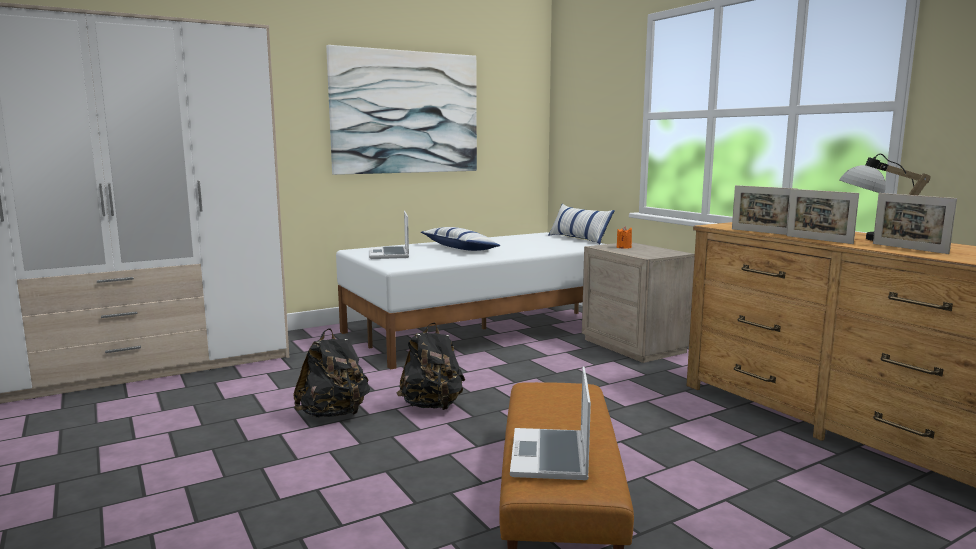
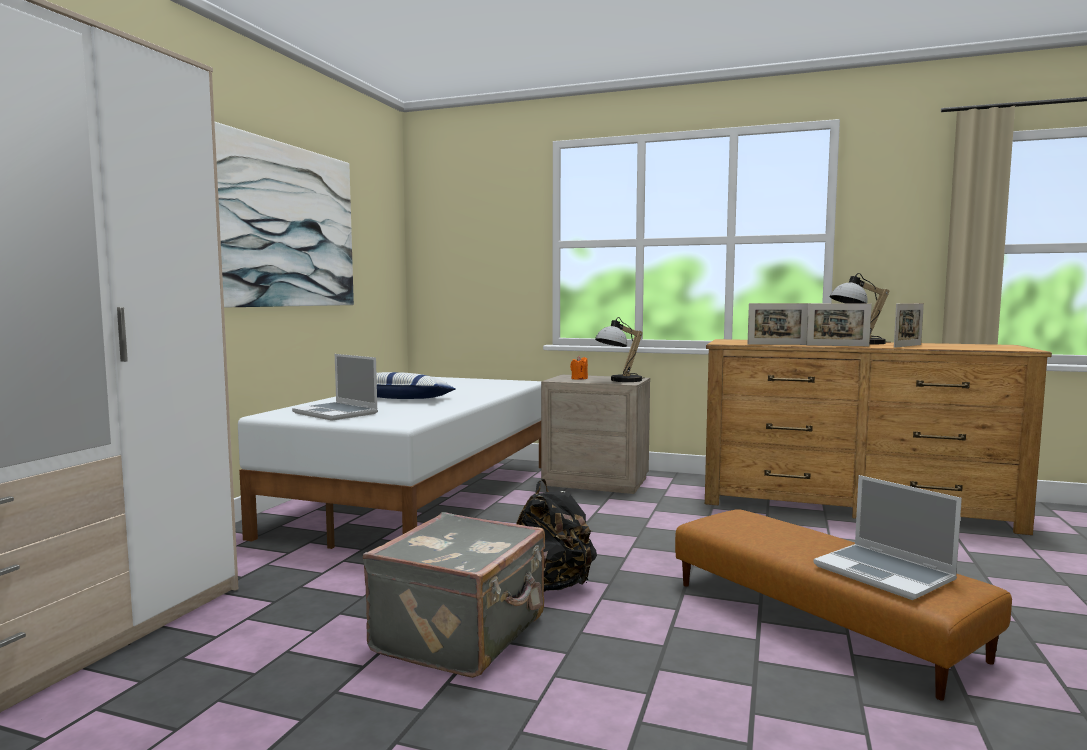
camera: 40 degrees left, 5 degrees down
(334, 414) = (463, 634): black backpack -> grey suitcase
(579, 239) = (483, 379): pillow -> none
(649, 253) = (620, 381): none -> table lamp
(909, 248) = (907, 346): picture frame -> picture frame turned 60 degrees counterclockwise

